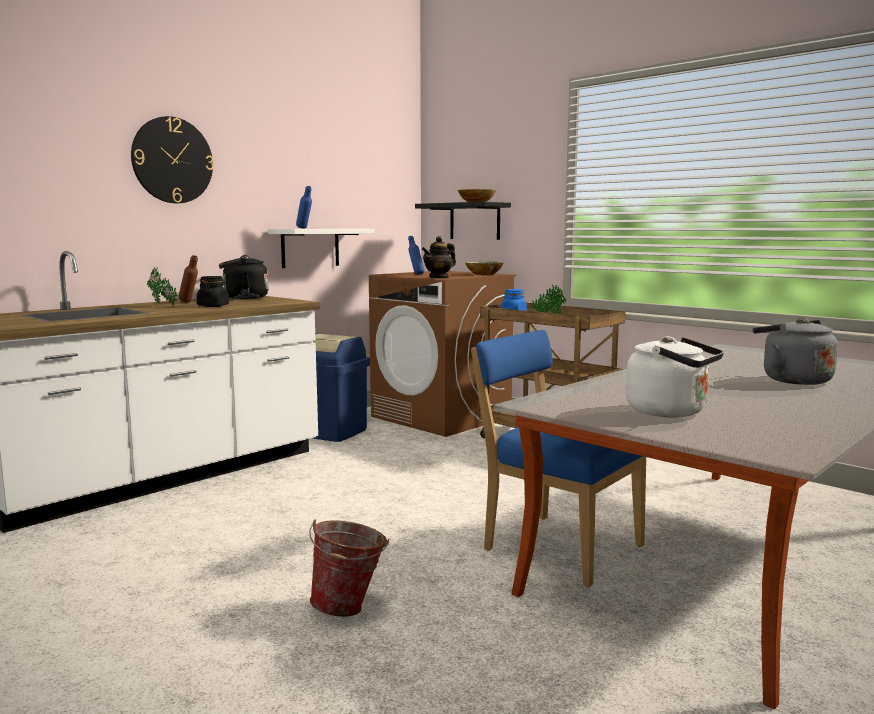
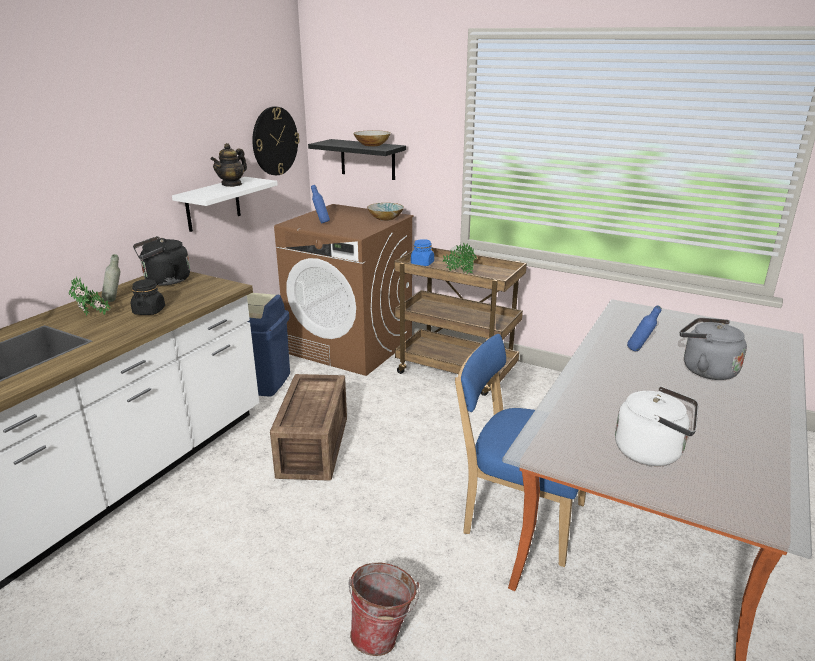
camera: 15 degrees left, 15 degrees up
(172, 160) = (65, 144): wall clock -> wall clock (275, 141)
(189, 302) = (115, 301): brown bottle -> grey bottle
(305, 228) = (212, 193): blue bottle -> blue bottle (639, 351)
(357, 477) = (311, 447): none -> crate
(439, 277) = (351, 233): teapot -> teapot (232, 184)

